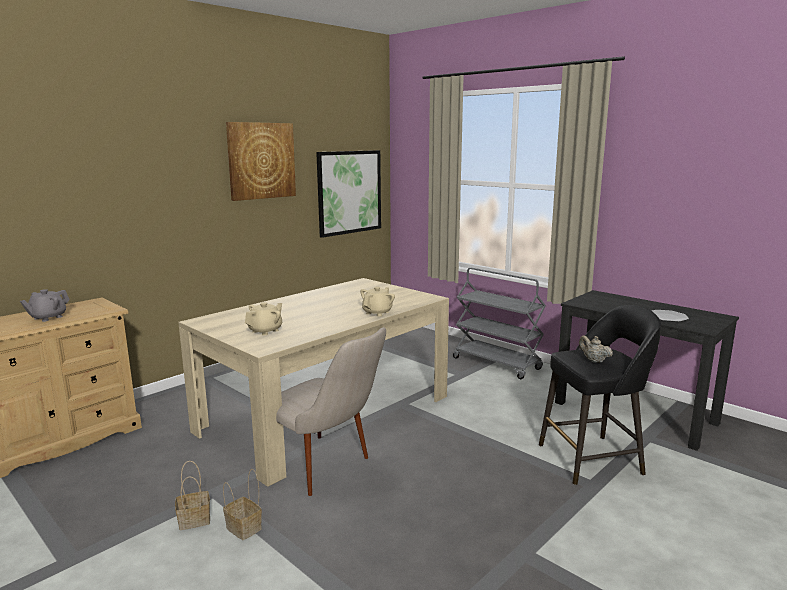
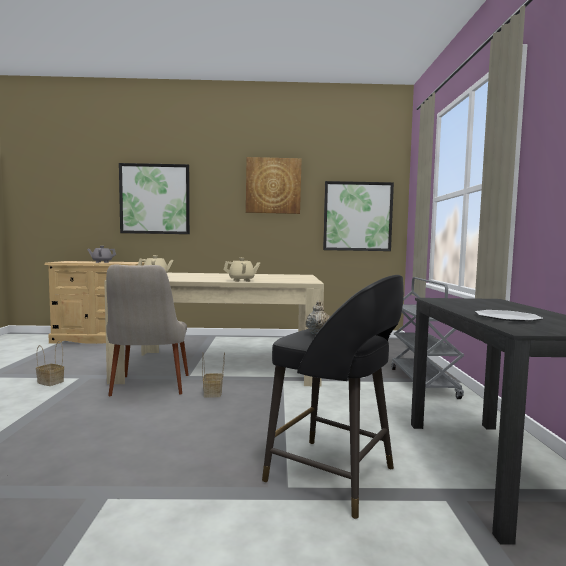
camera: 45 degrees right, 10 degrees down
(95, 193) = (155, 199): none -> picture
(245, 528) = (52, 394): basket -> basket (213, 393)

